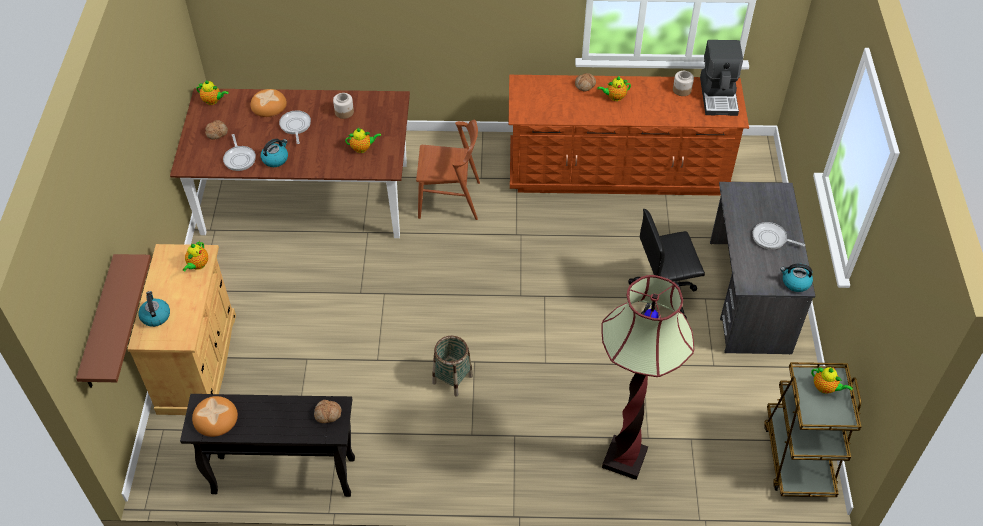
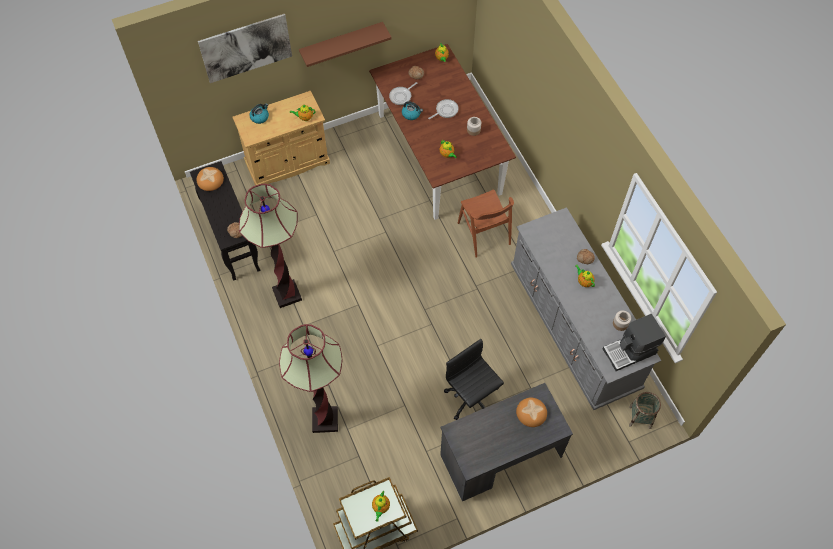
camera: 65 degrees right, 10 degrees up
(95, 224) = (246, 48): none -> picture
(100, 324) = (216, 92): brown shelf -> brown shelf (341, 43)
(269, 105) = (455, 88): bread -> bread (531, 413)
(412, 437) = (287, 294): none -> floor lamp
(452, 379) = (339, 298): basket -> basket (640, 417)
(617, 171) = (573, 327): brown dresser -> grey dresser
(771, 238) = (506, 435): frying pan -> none
(795, 282) = (471, 463): kettle -> none

